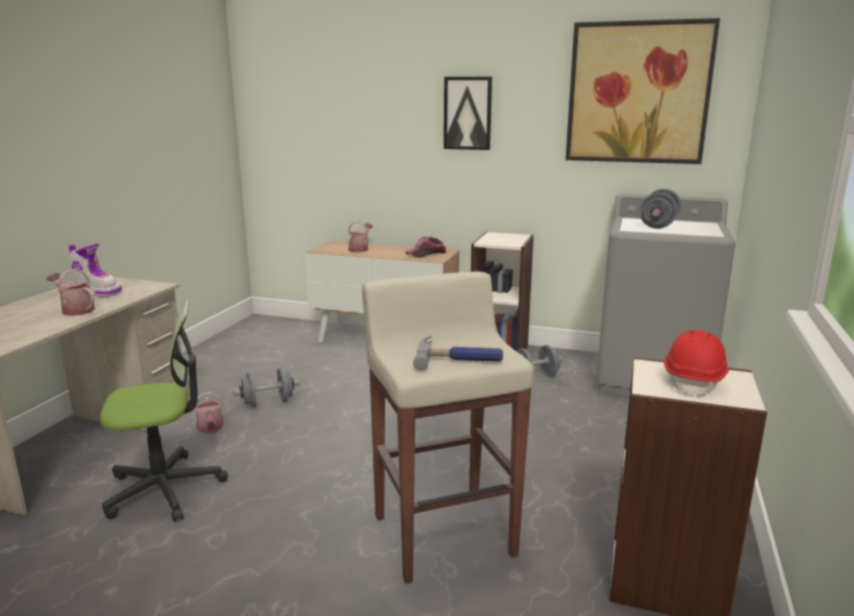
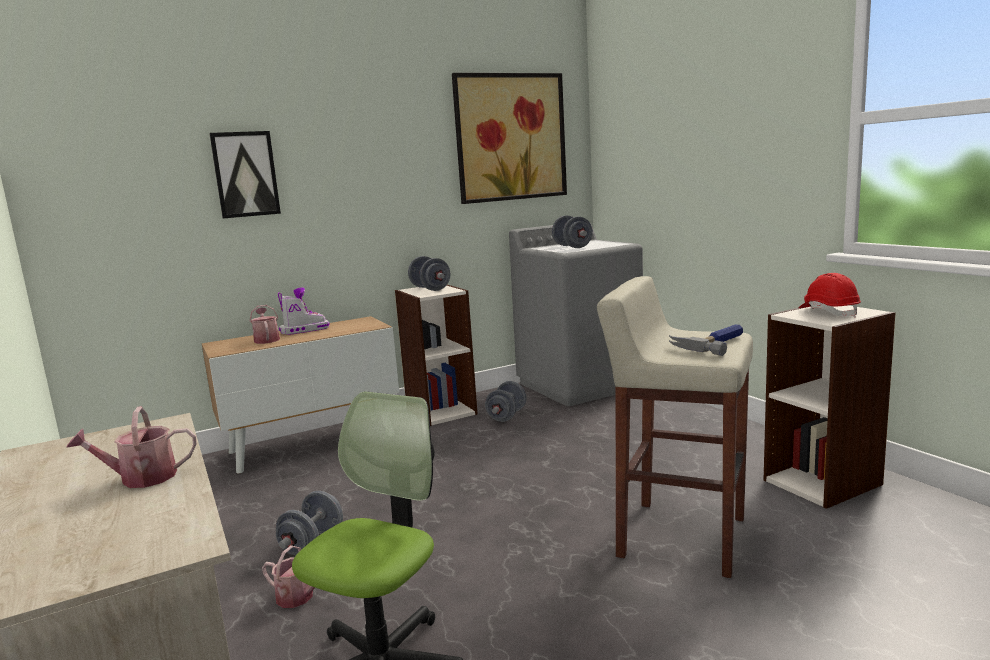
camera: 45 degrees left, 5 degrees down
(96, 292) = (90, 458): boot -> boot (304, 330)
(426, 254) = (351, 325): cap -> none
(467, 113) = (358, 166): picture -> picture (245, 174)
(507, 237) = (430, 289): none -> grey dumbbell

